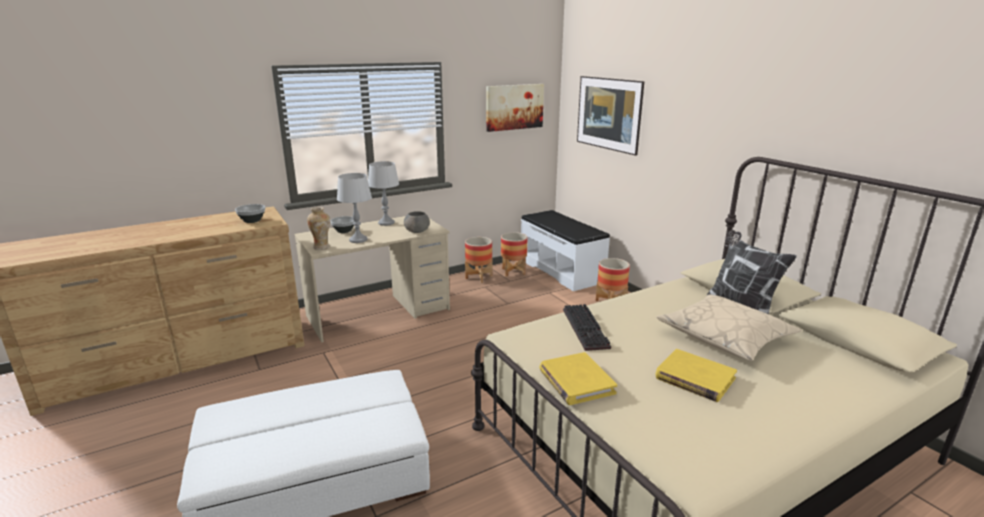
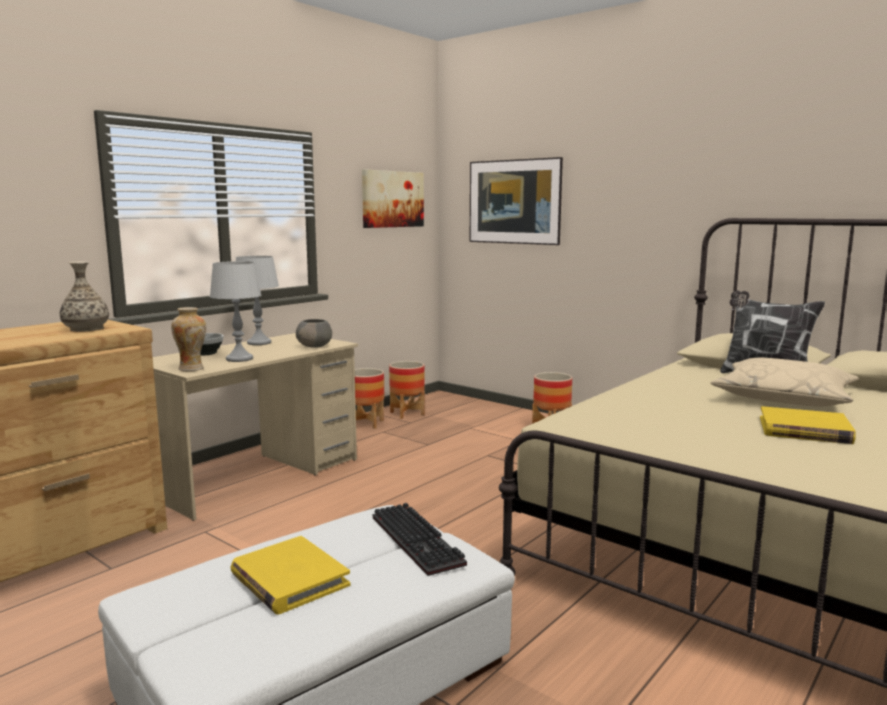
camera: 20 degrees left, 10 degrees down
(252, 220) = (86, 329): bowl -> vase
(561, 270) = (466, 406): white bench -> none
(576, 381) = (690, 448): yellow book -> yellow book (289, 579)
(587, 329) = (635, 408): keyboard -> keyboard (420, 541)

